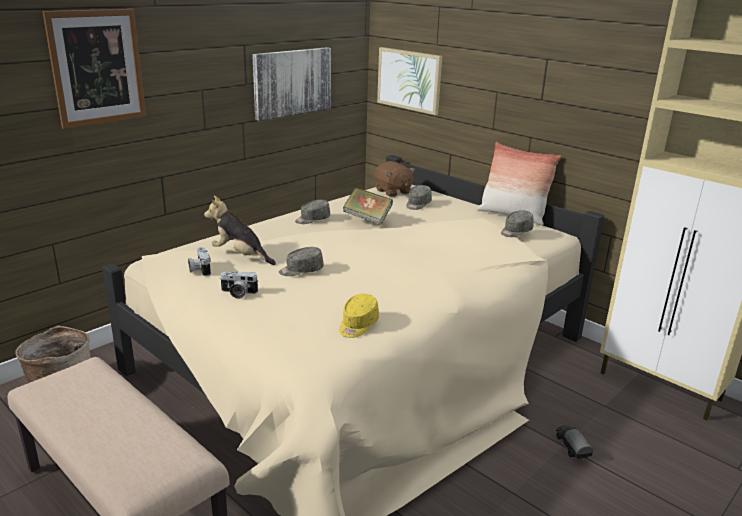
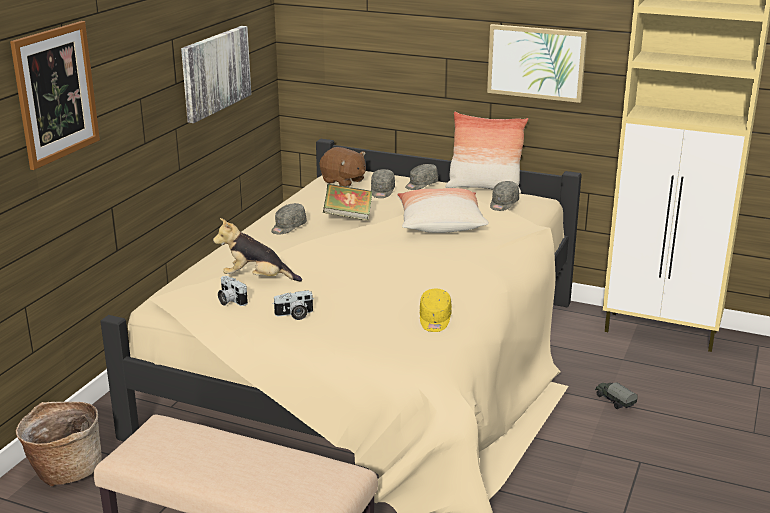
camera: 20 degrees left, 0 degrees up
(301, 270) = (333, 281): grey cap -> grey cap (421, 185)
(409, 80) = (335, 51): picture -> picture (536, 62)
(443, 238) = (440, 224): none -> pillow

